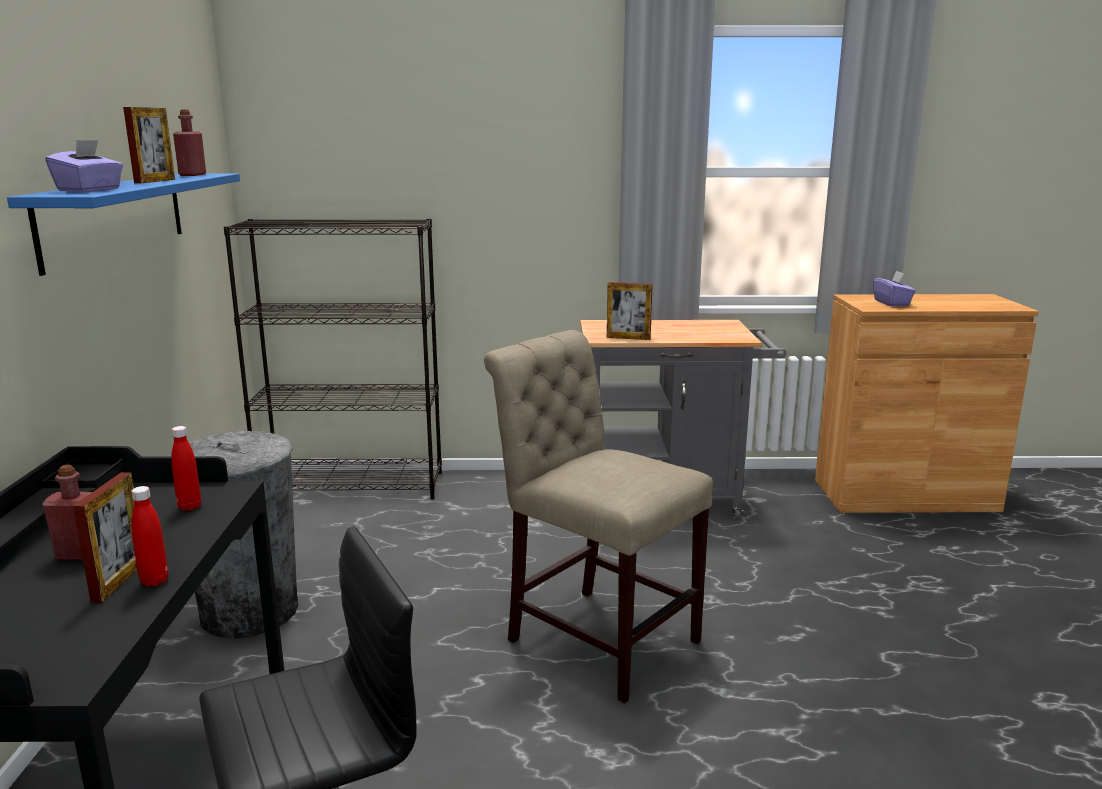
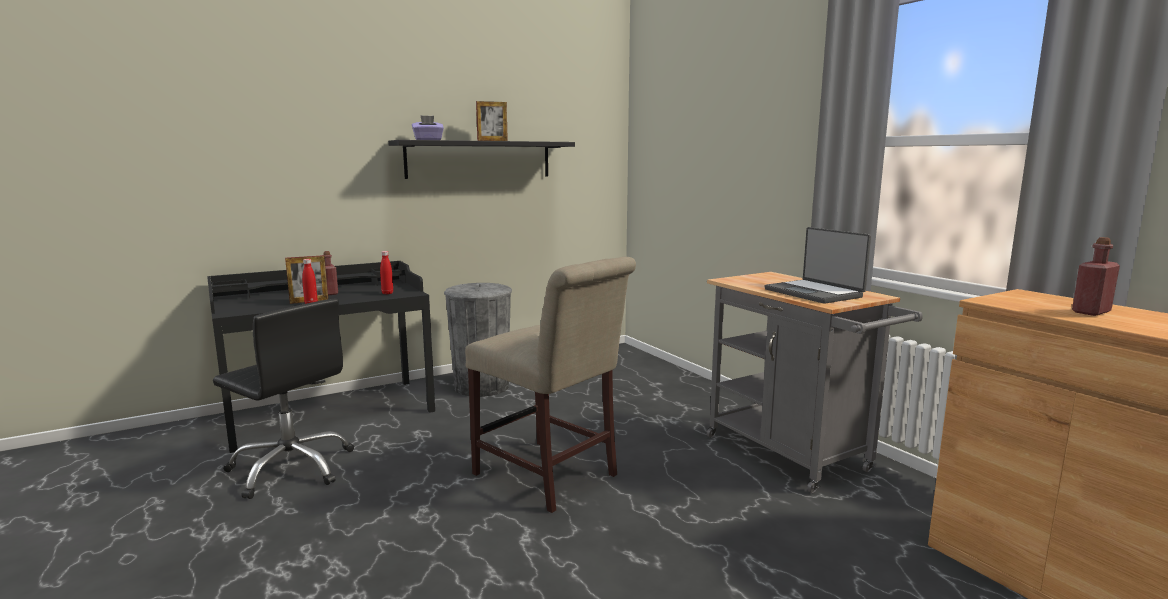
camera: 60 degrees right, 5 degrees down
(115, 217) = (479, 159): blue shelf -> black shelf
(192, 175) = (544, 141): red bottle -> red bottle (1091, 312)
(353, 485) = (641, 364): black bookcase -> none
(595, 636) = (550, 477): beige chair -> beige chair turned 120 degrees clockwise
(628, 338) = (745, 284): picture frame -> none
(696, 332) = (814, 293): none -> laptop
(892, 303) = (1042, 305): purple tissue box -> none

